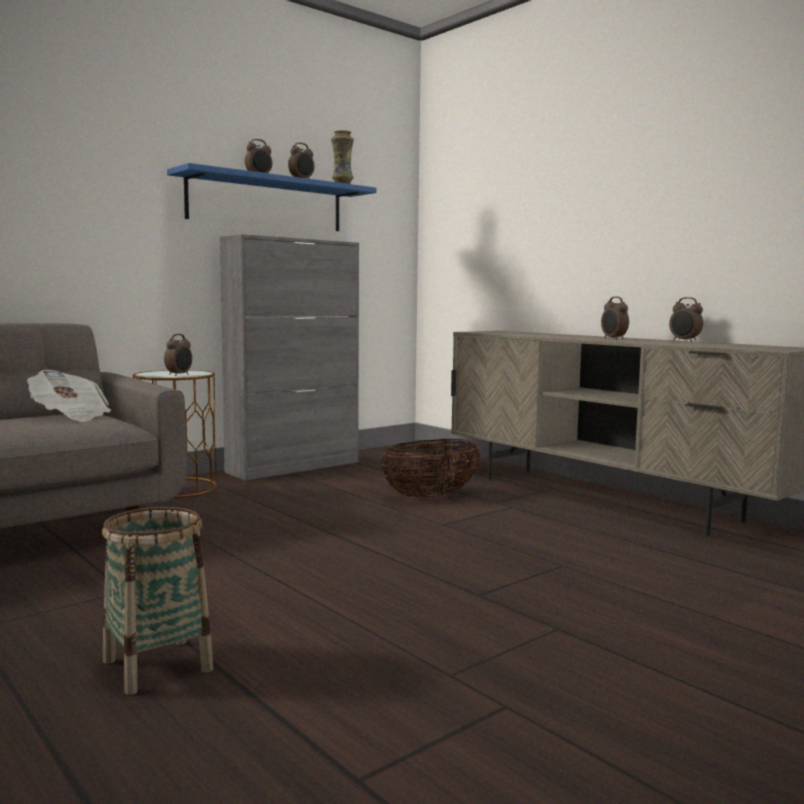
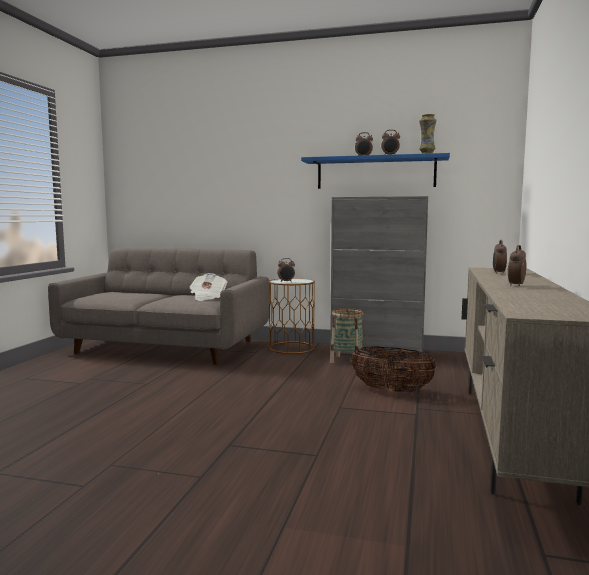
camera: 55 degrees right, 0 degrees up
(157, 665) = (79, 411): basket -> basket (347, 360)
(684, 341) = (564, 295): alarm clock -> alarm clock (498, 273)

